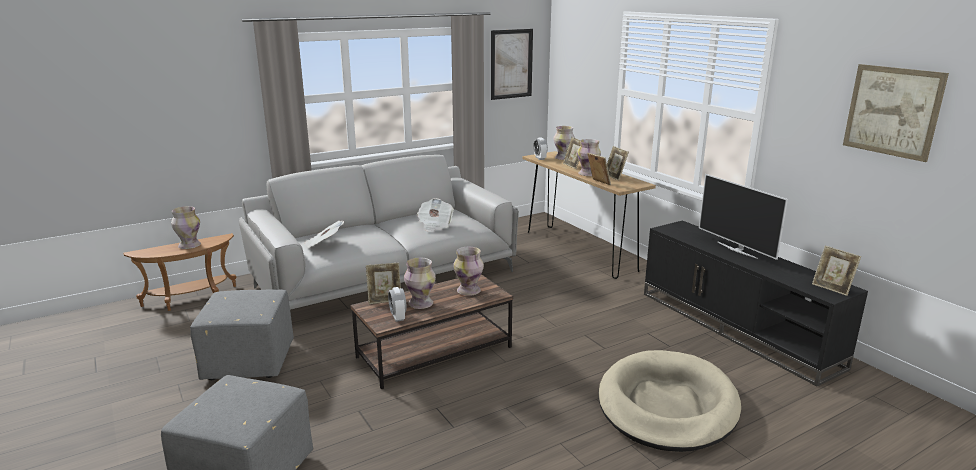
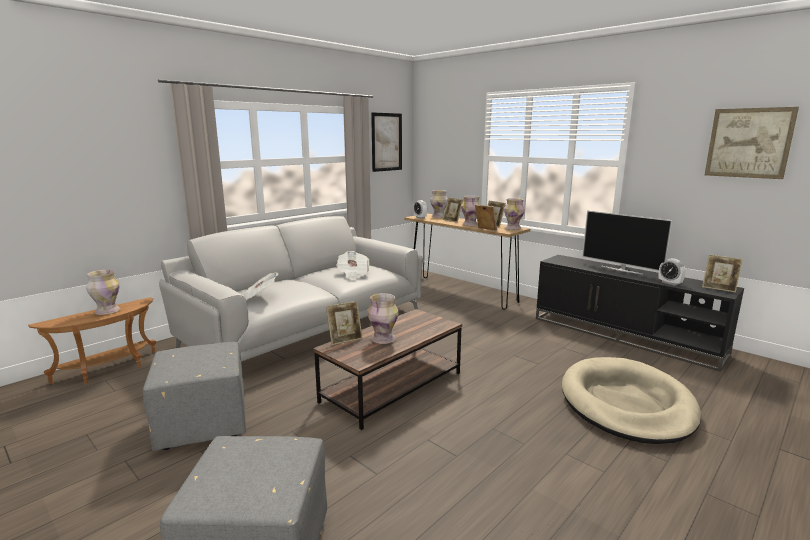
camera: 15 degrees left, 5 degrees down
(398, 317) = (369, 353): alarm clock -> alarm clock (670, 283)
(469, 291) = (419, 324): vase -> vase (513, 228)

